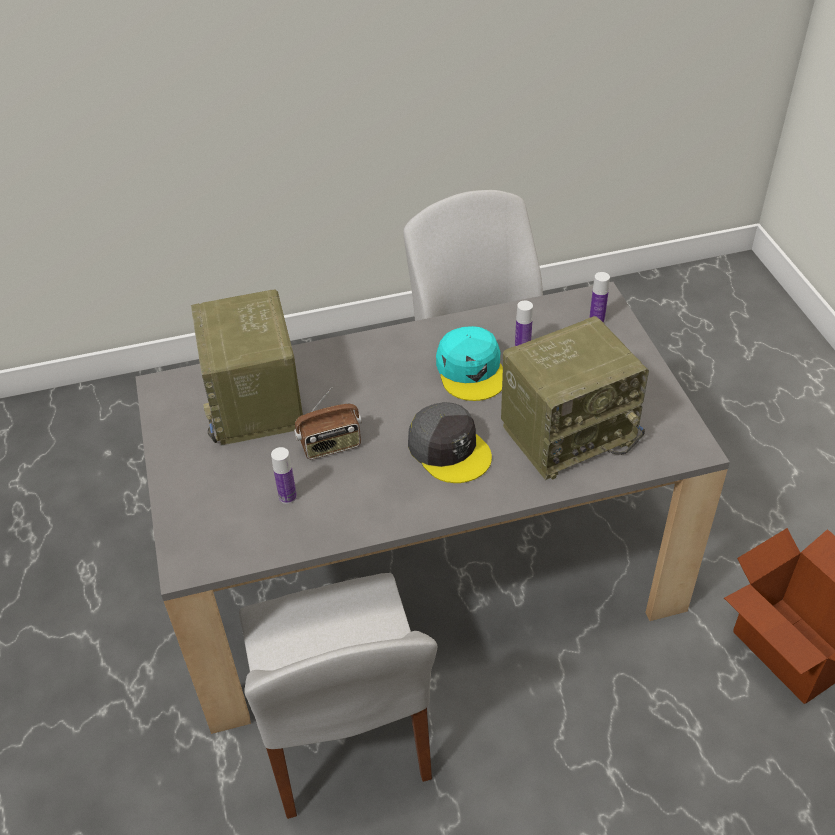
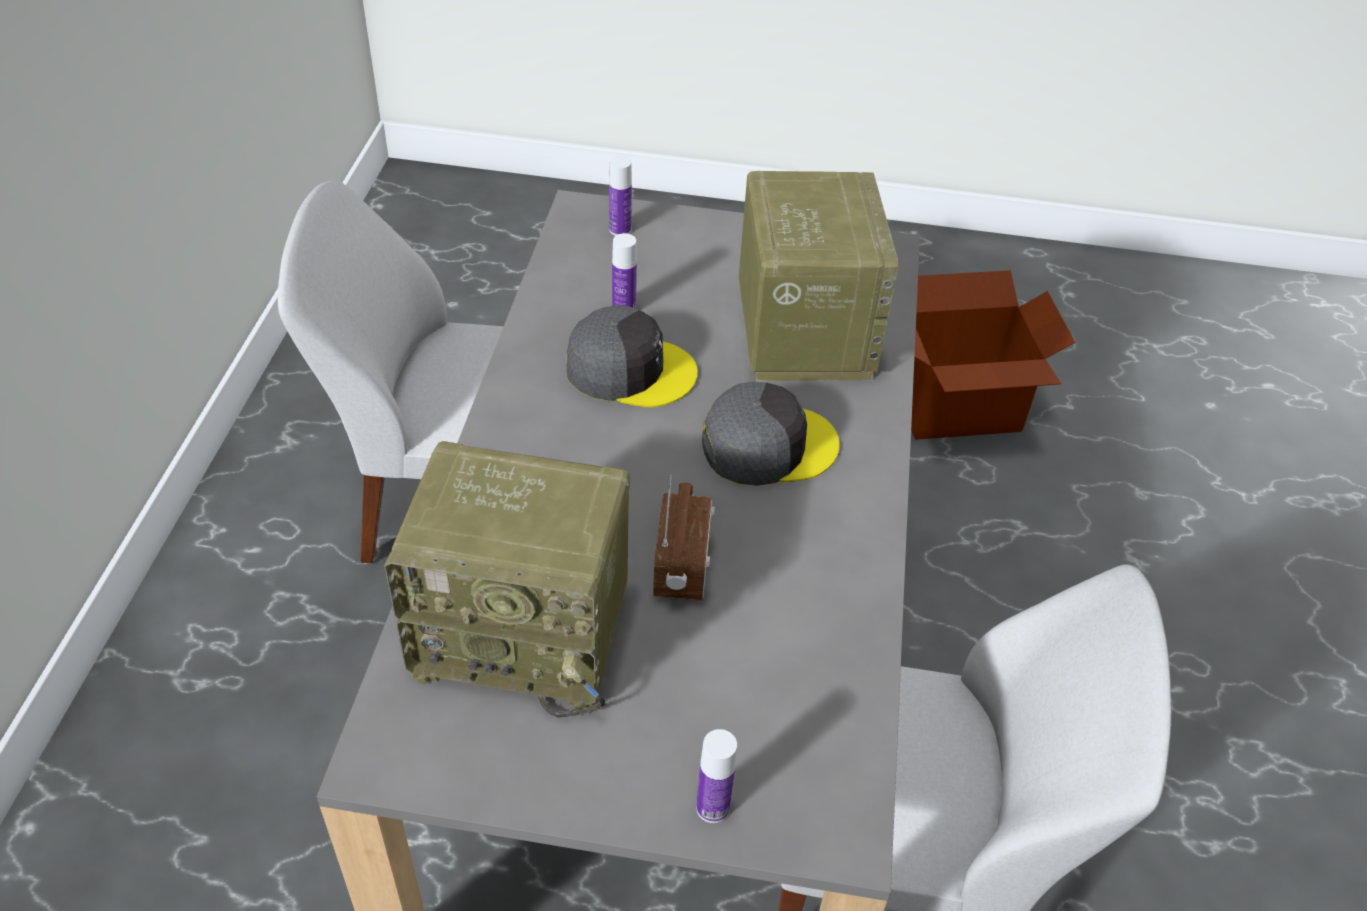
camera: 70 degrees left, 0 degrees up
(287, 497) = (761, 653): bottle -> bottle (712, 807)
(471, 370) = (629, 369): turquoise cap -> grey cap

